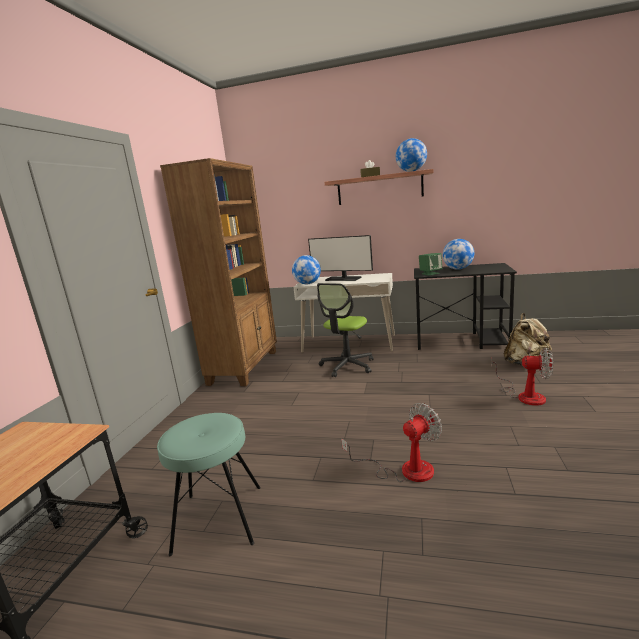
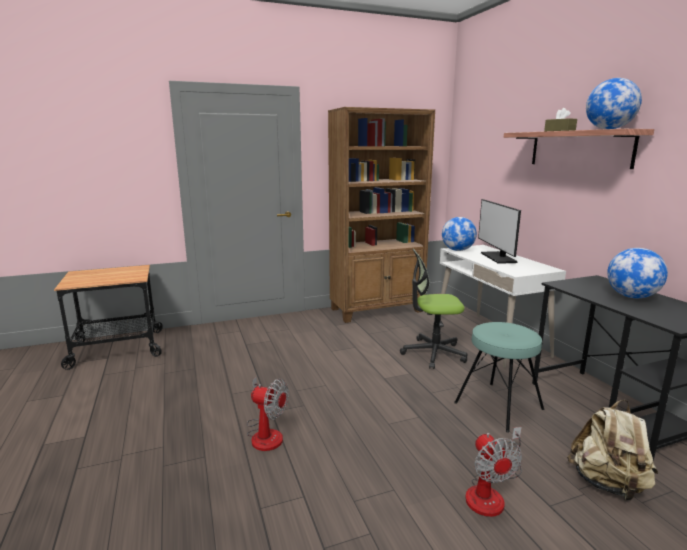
camera: 55 degrees right, 0 degrees up
(219, 518) = (177, 373): turquoise stool -> turquoise stool (498, 406)
(430, 273) = (575, 286): green speaker -> none

